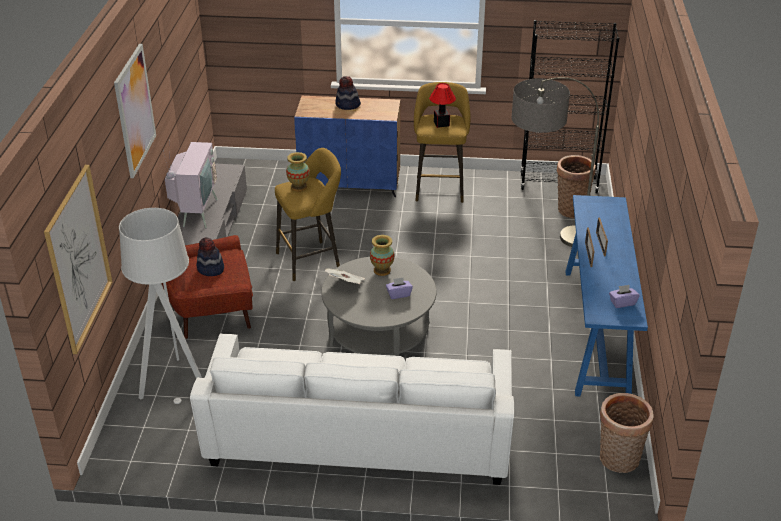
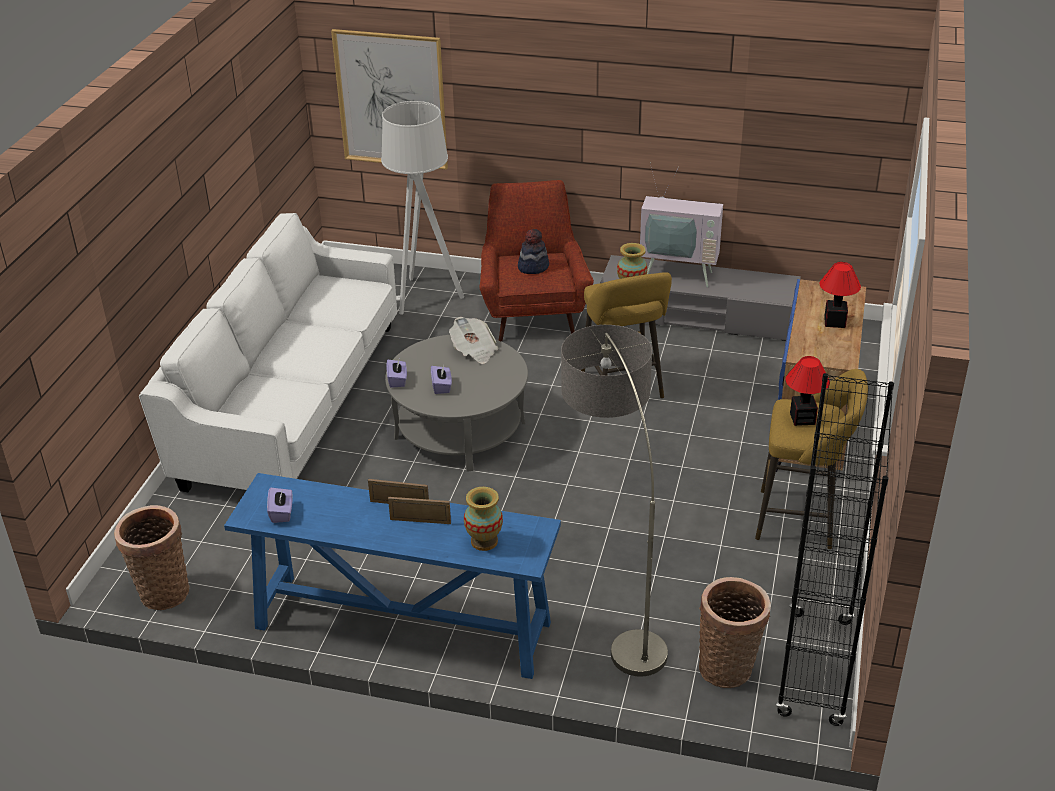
camera: 100 degrees right, 0 degrees up
(134, 110) = (595, 76): picture -> none
(347, 105) = (834, 322): hat -> table lamp
(382, 270) = (494, 378): vase -> vase (484, 541)
(395, 318) = (397, 380): none -> purple tissue box

